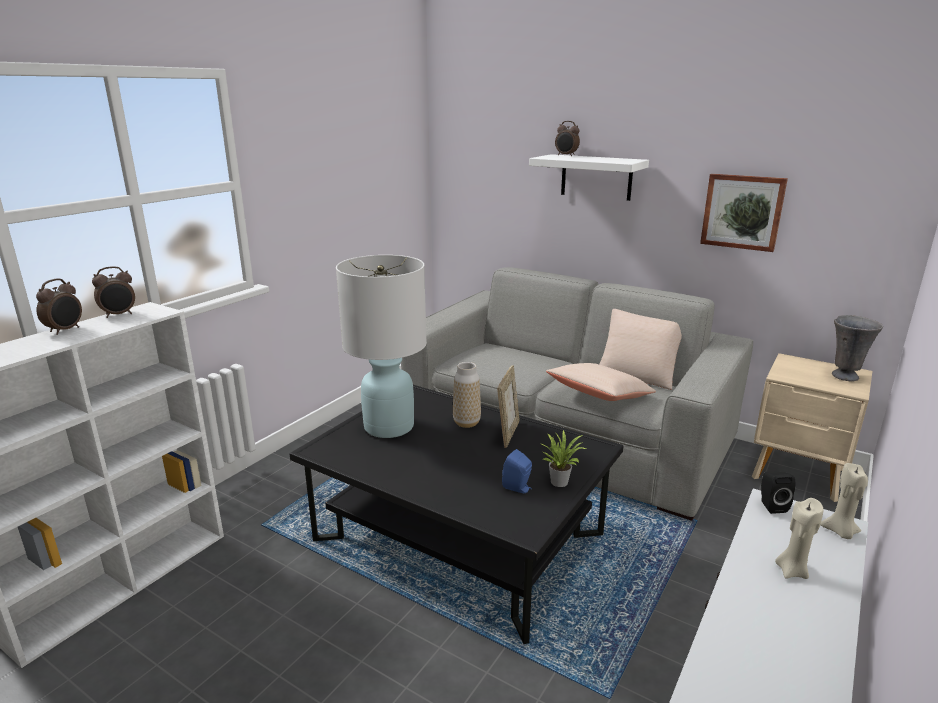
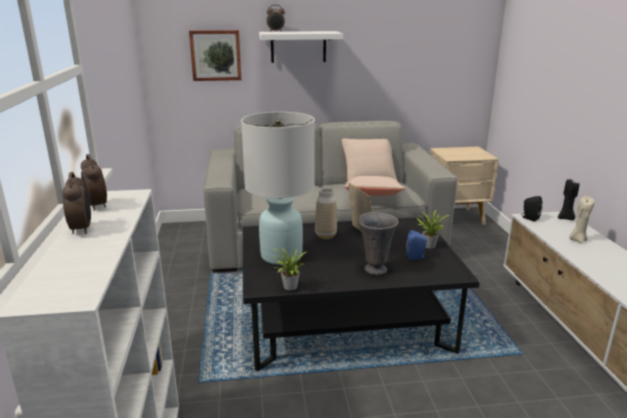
camera: 40 degrees left, 0 degrees up
(119, 315) = (96, 206): alarm clock -> alarm clock turned 135 degrees clockwise
(338, 461) = (289, 287): none -> potted plant
(742, 211) = (400, 61): picture -> picture (216, 55)
(840, 532) = (566, 218): beige candle -> black candle
(845, 376) = (473, 151): grey vase -> grey vase (375, 269)

